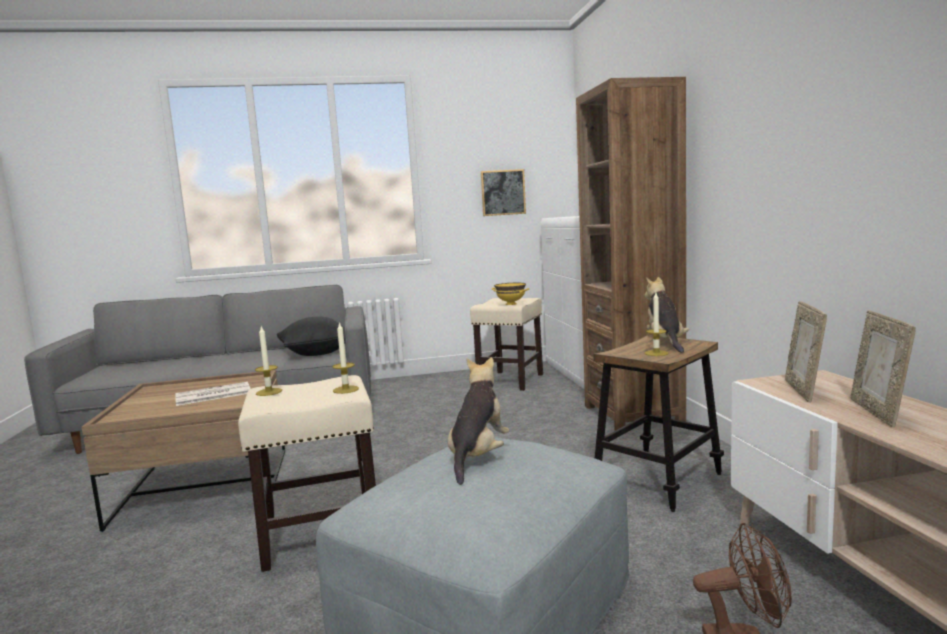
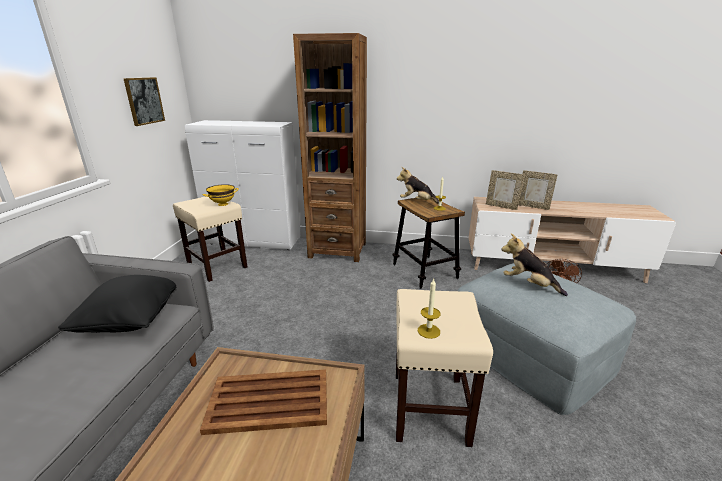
camera: 70 degrees left, 15 degrees up
(212, 395) = (270, 402): newspaper -> brown tray
(346, 389) = (446, 296): candle -> none

